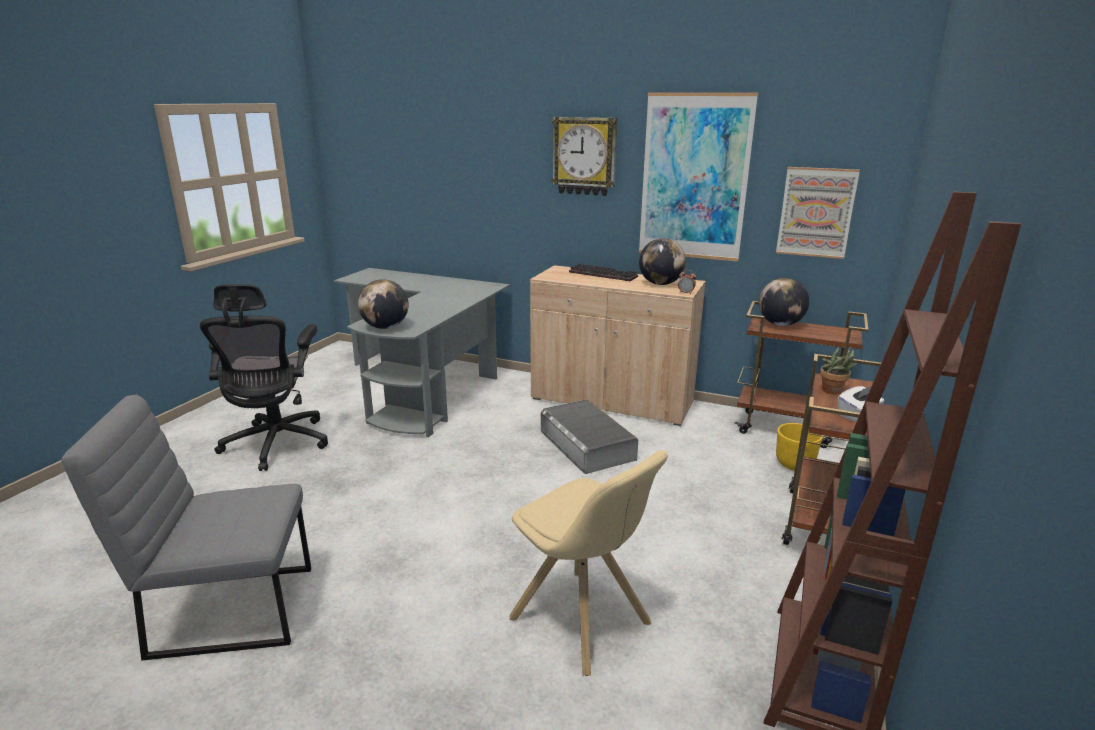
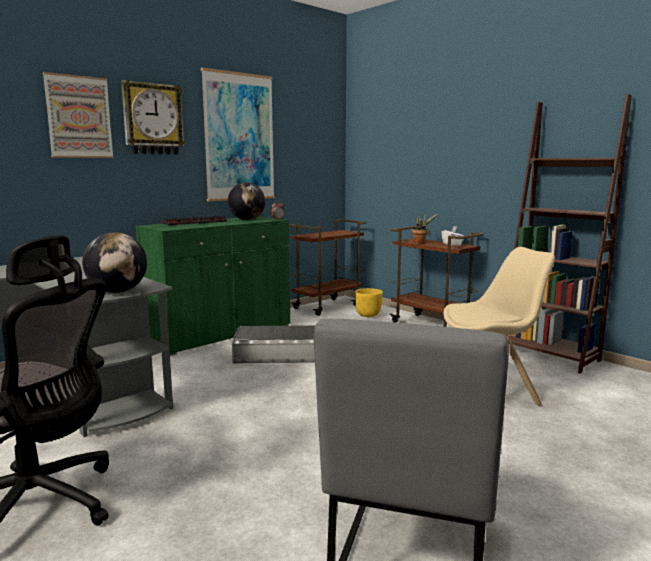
camera: 65 degrees left, 10 degrees down
(611, 401) = (221, 333): beige cabinet -> green cabinet
(780, 324) = (313, 234): globe -> none
(816, 212) = (309, 159): picture -> picture (79, 117)

